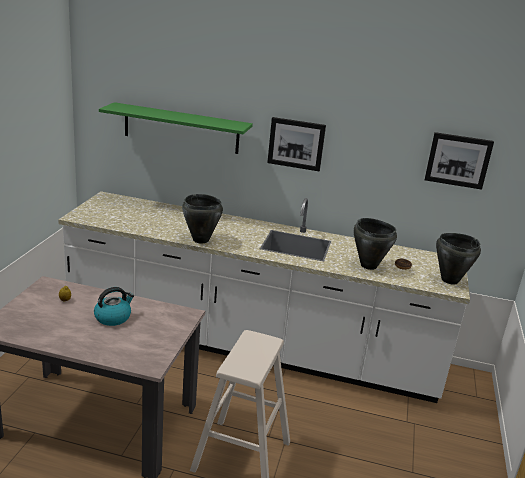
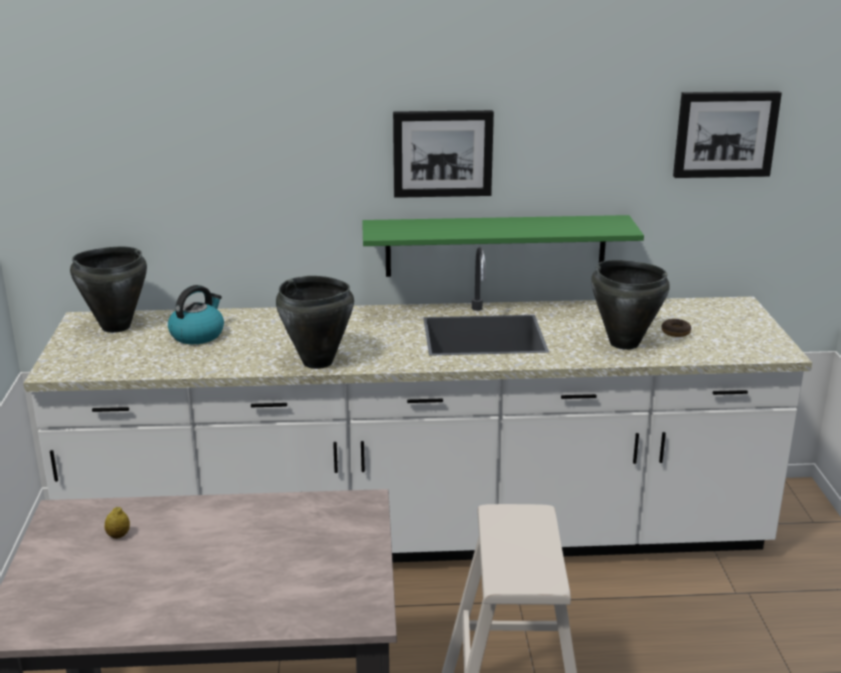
camera: 15 degrees left, 0 degrees up
(113, 317) = (233, 545): kettle -> kettle (197, 334)
(181, 128) = (217, 162): green shelf -> green shelf (495, 245)
(449, 280) = (760, 338): black cooking pot -> black cooking pot (115, 327)

